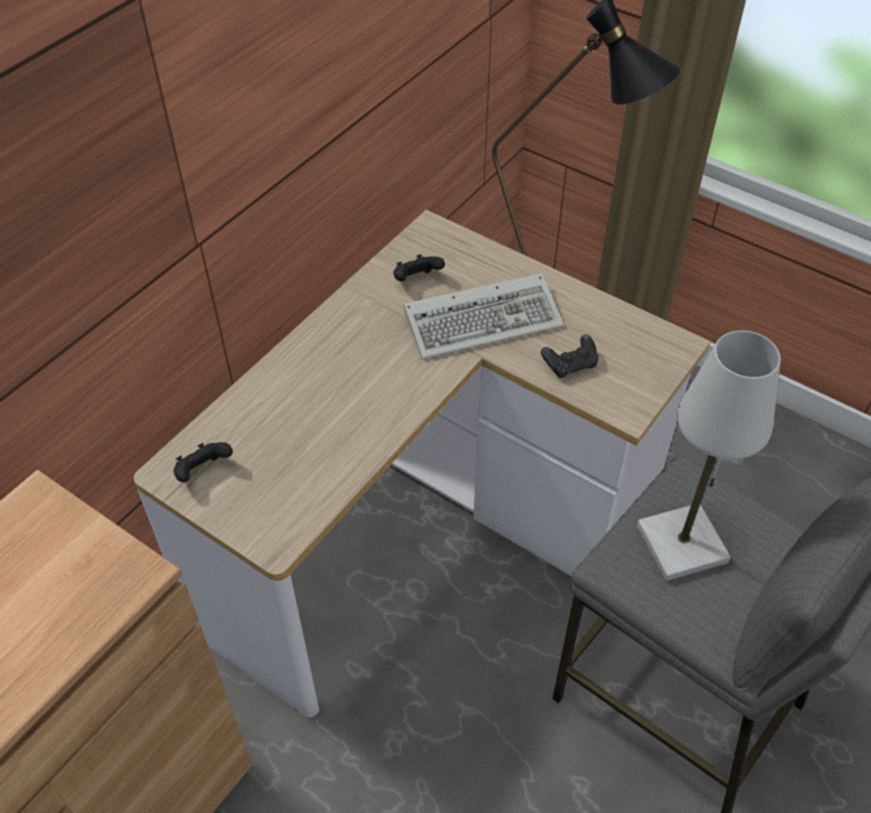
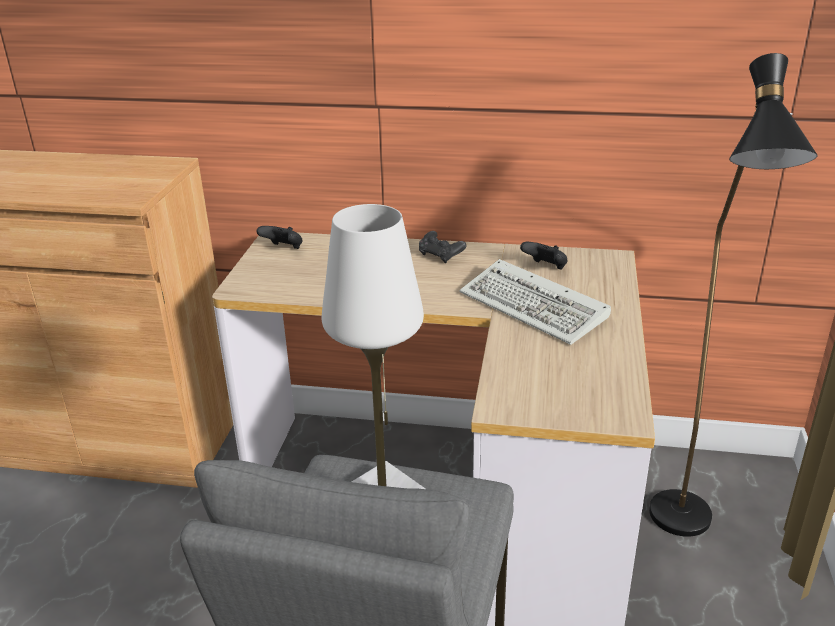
camera: 65 degrees right, 20 degrees down
(570, 365) = (527, 361): black game controller -> black game controller (441, 256)

